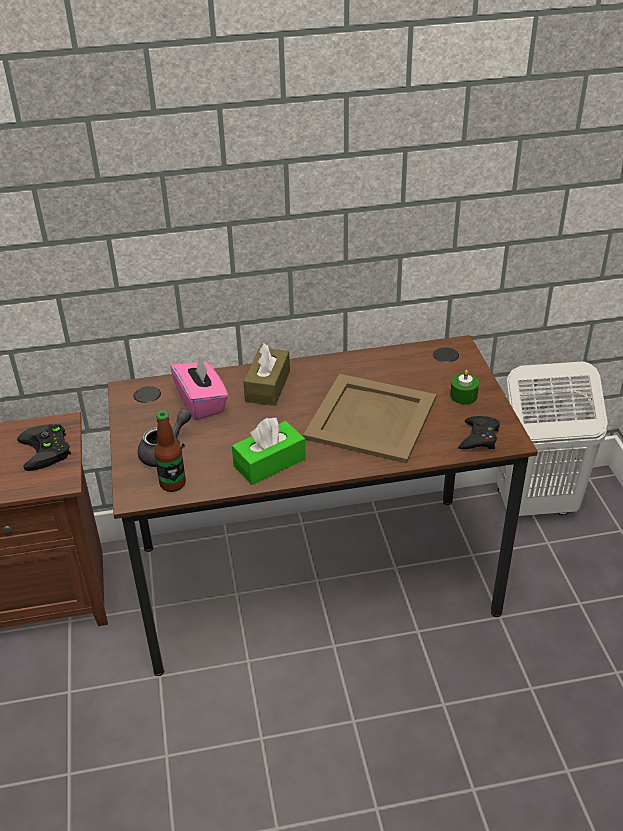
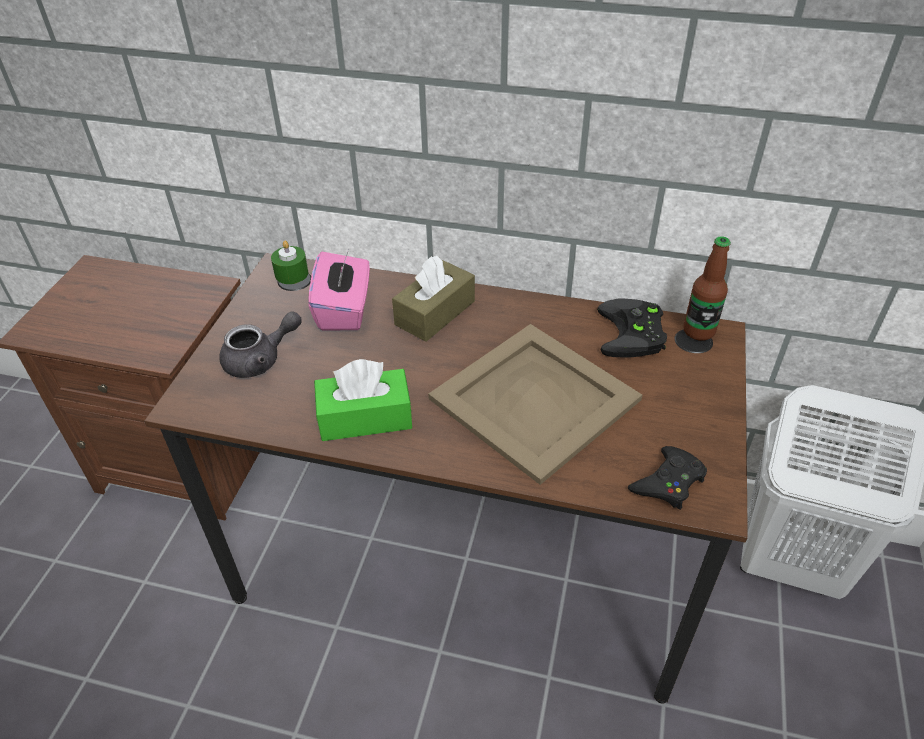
camera: 25 degrees right, 5 degrees up
(47, 450) = (174, 313): black game controller -> black game controller (634, 335)
(173, 484) = (235, 405): bottle -> bottle (698, 331)
(463, 396) = (683, 409): green candle -> green candle (291, 273)

